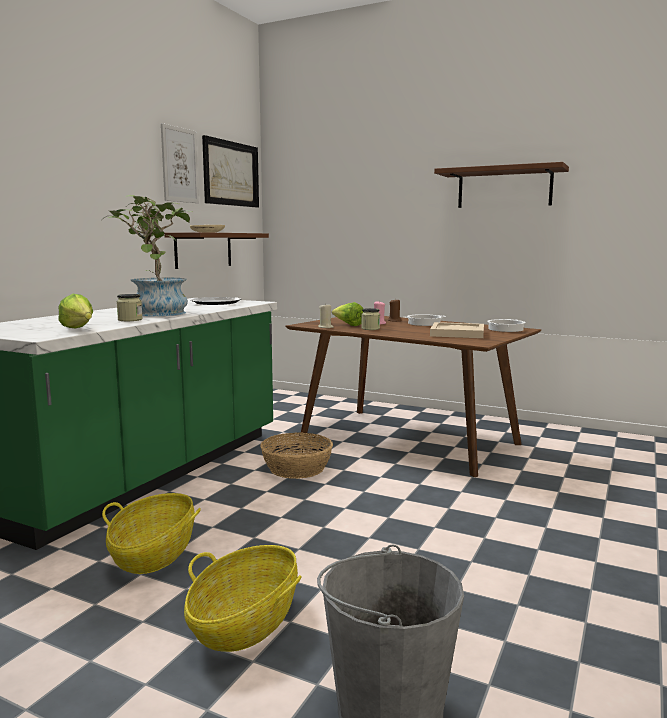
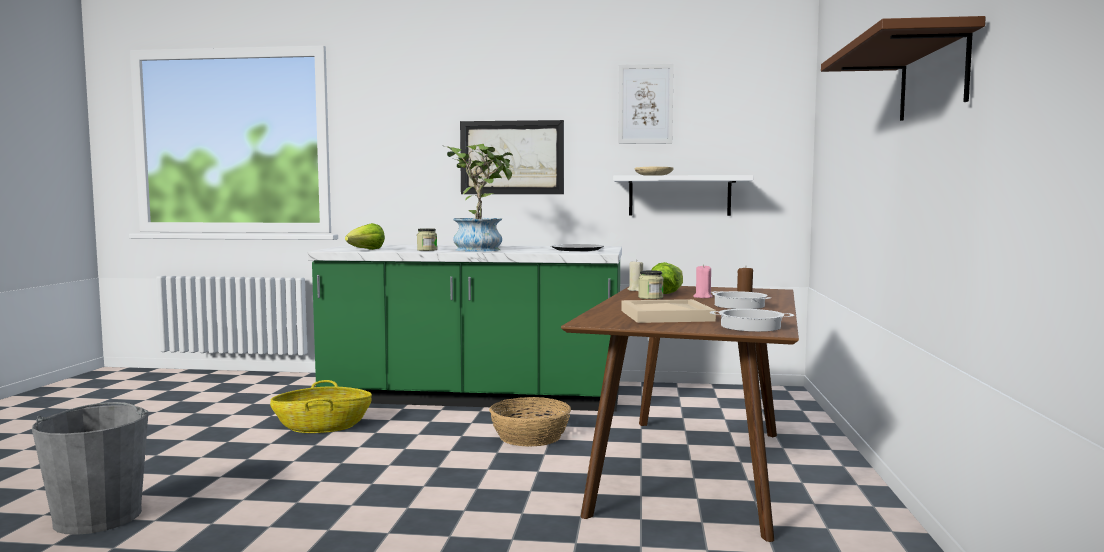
camera: 70 degrees right, 5 degrees down
(203, 250) = (679, 196): brown shelf -> white shelf
(231, 174) = (741, 103): picture -> picture (512, 157)
(245, 623) = (220, 465): basket -> none

